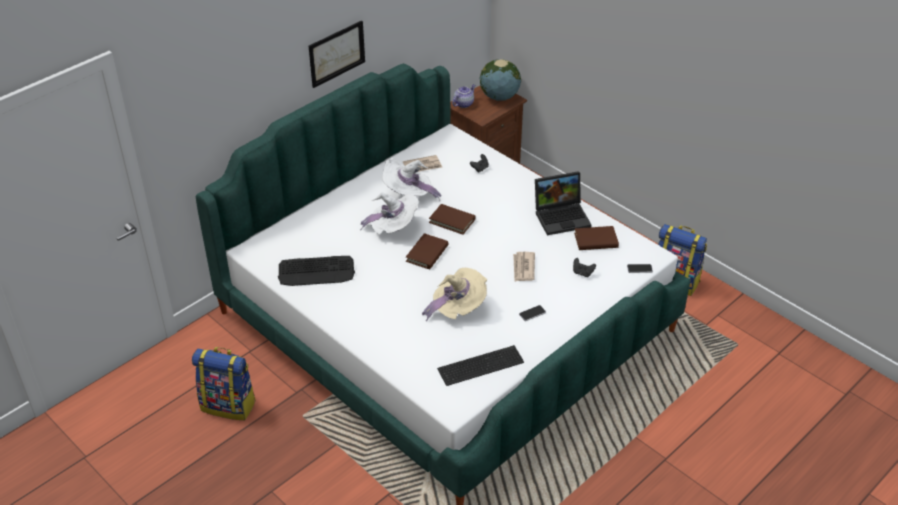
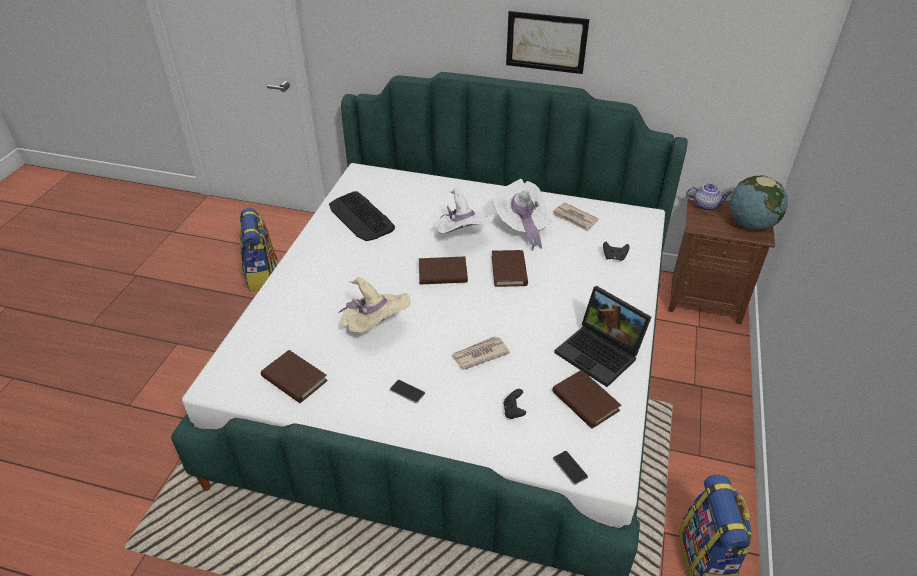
camera: 60 degrees right, 0 degrees up
(479, 365) = (294, 379): keyboard -> brown book

